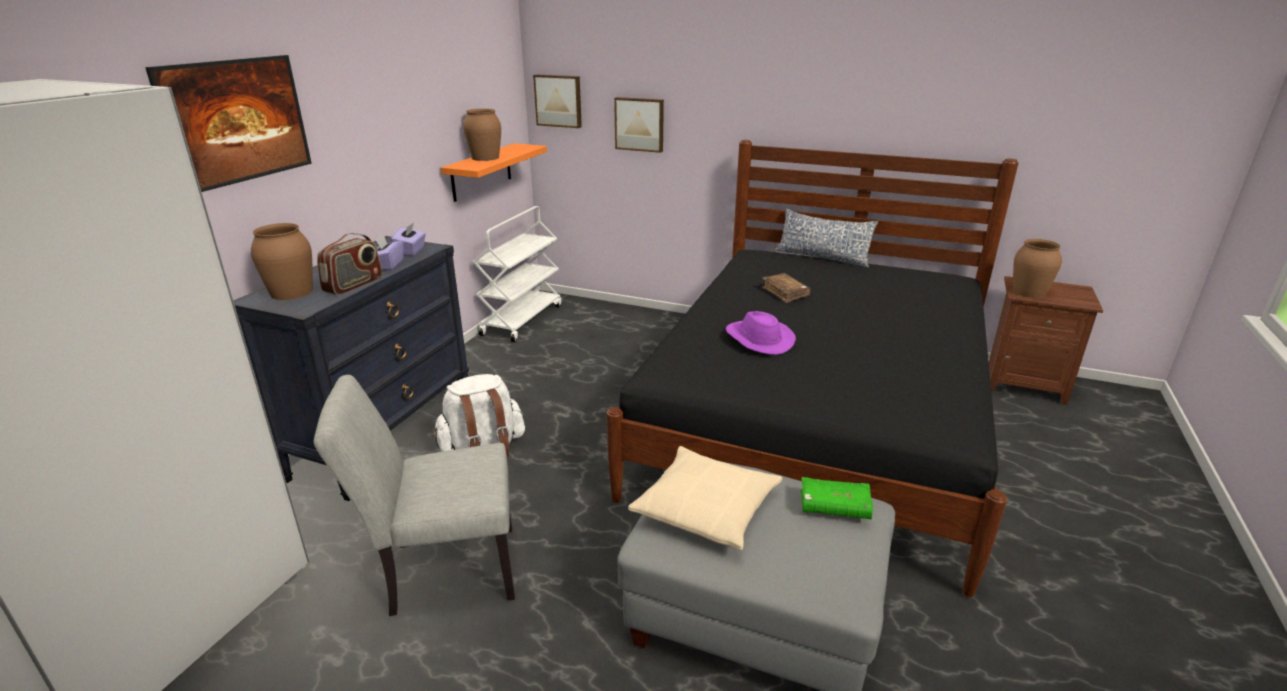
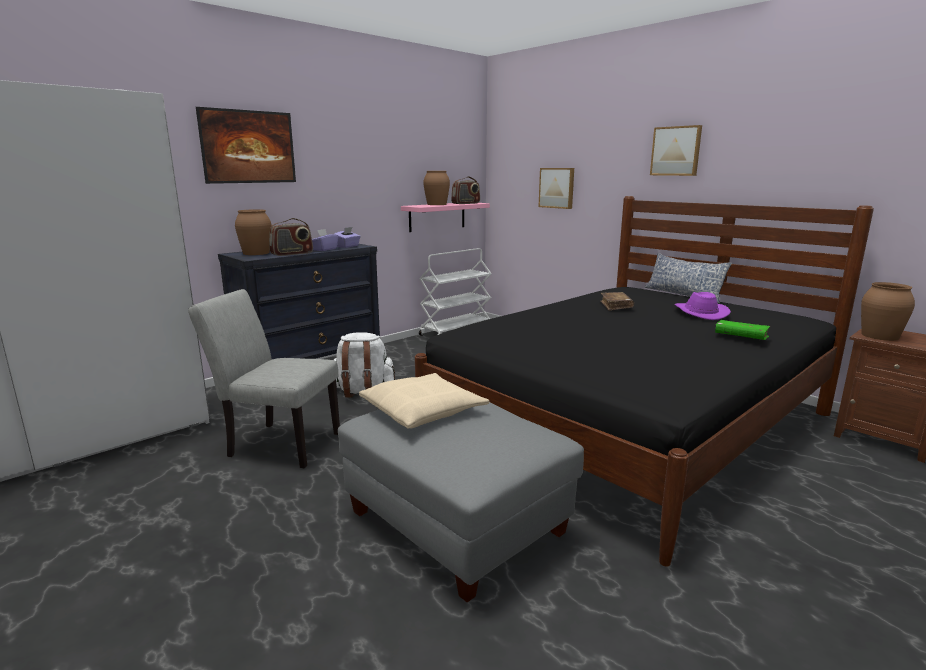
camera: 25 degrees right, 10 degrees down
(481, 172) = (437, 216): orange shelf -> pink shelf
(519, 150) = (466, 203): none -> radio
(559, 101) = (505, 173): picture -> picture (676, 151)
(758, 339) = (555, 324): purple hat -> purple hat (699, 313)
(834, 507) = (519, 429): green book -> green book (740, 337)

